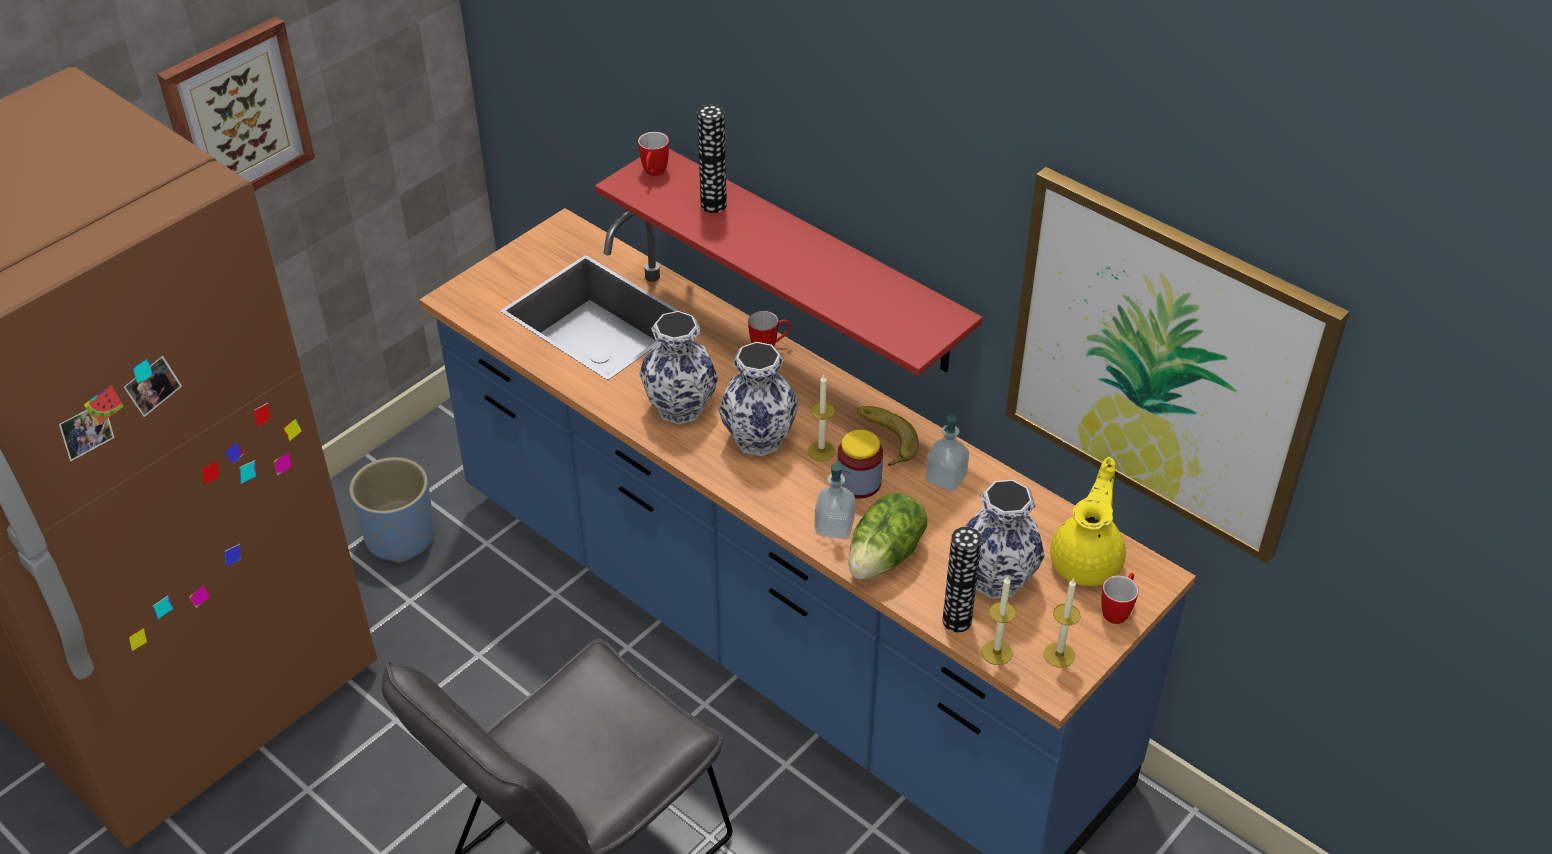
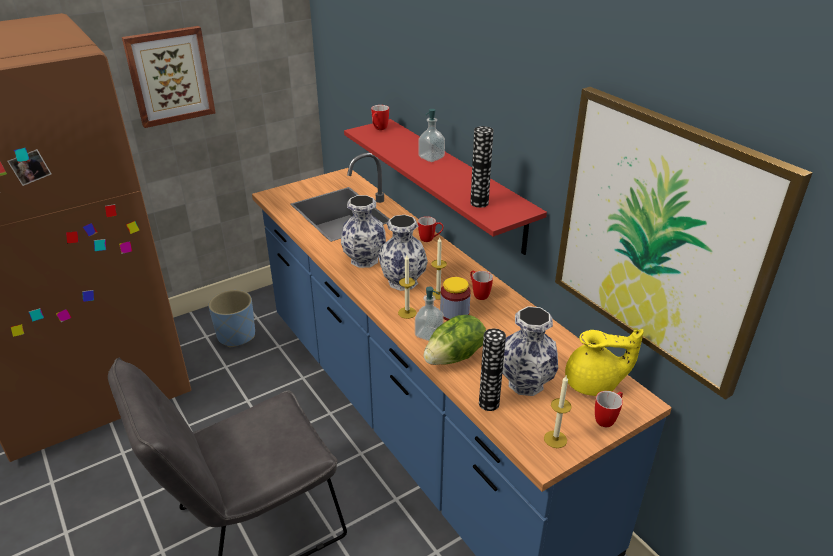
camera: 15 degrees right, 10 degrees down
(713, 205) = (405, 144): vase -> vase (479, 203)
(882, 440) = (478, 294): banana -> mug
(945, 478) = (511, 320): soap dispenser -> soap dispenser (431, 157)
(996, 652) = (510, 428): candle -> candle (407, 313)
(1087, 561) = (593, 384): yellow teapot -> yellow teapot turned 60 degrees clockwise

